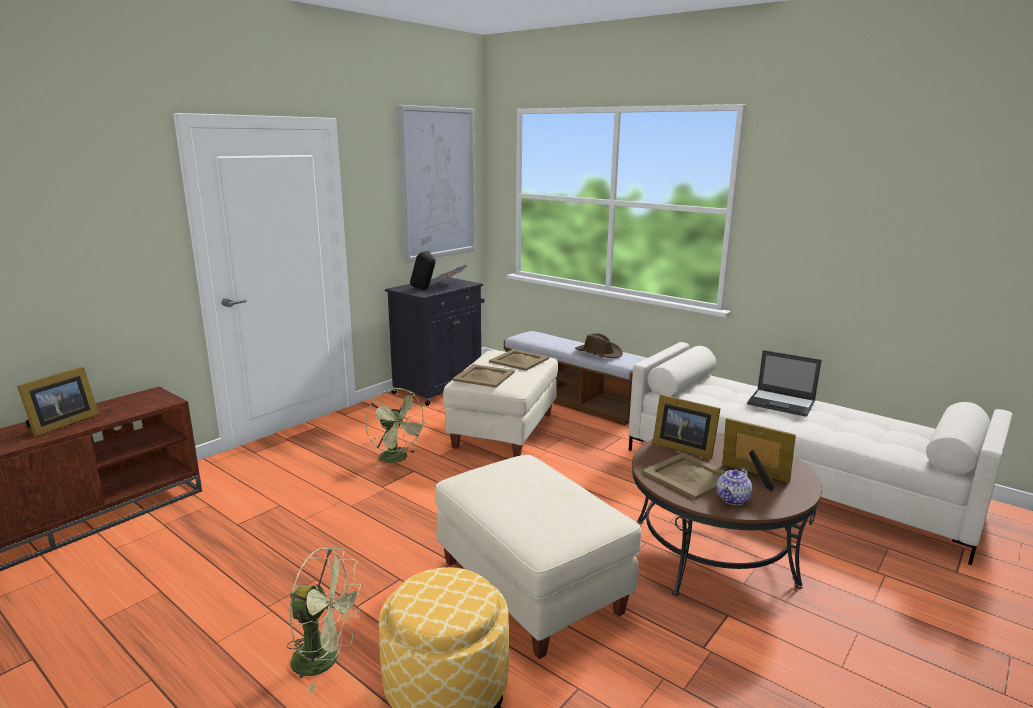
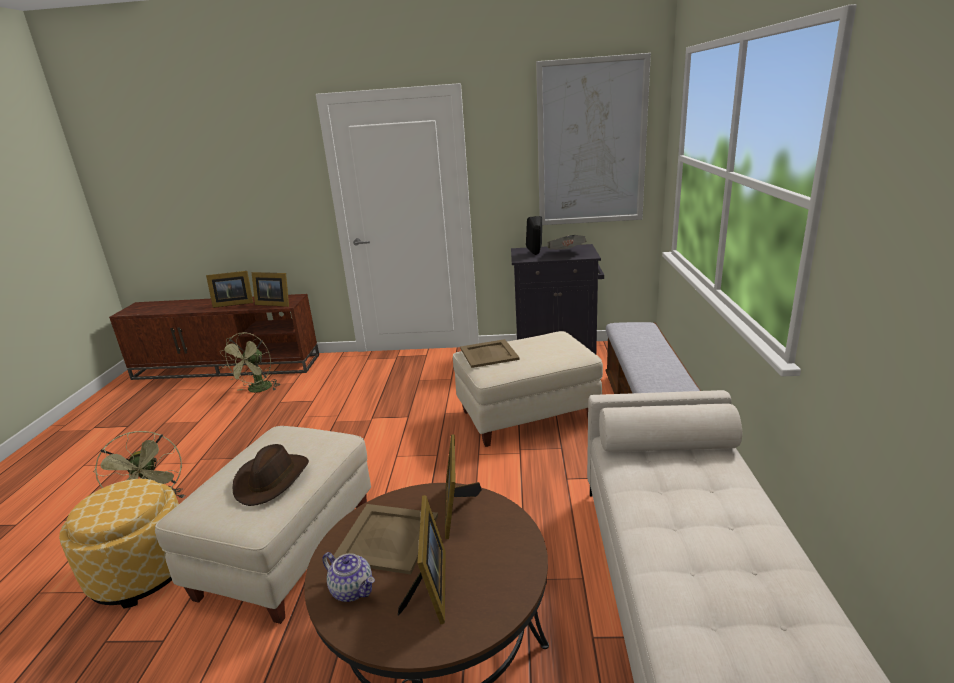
camera: 55 degrees right, 5 degrees up
(140, 406) = (273, 304): none -> picture frame
(398, 459) = (417, 402): green fan -> green fan (257, 390)
(519, 360) = (552, 349): beige tray -> none
(599, 352) = (653, 369): brown hat -> brown hat (272, 479)
(733, 499) = (353, 589): teapot -> teapot turned 150 degrees counterclockwise
(782, 403) = (724, 539): laptop -> none

